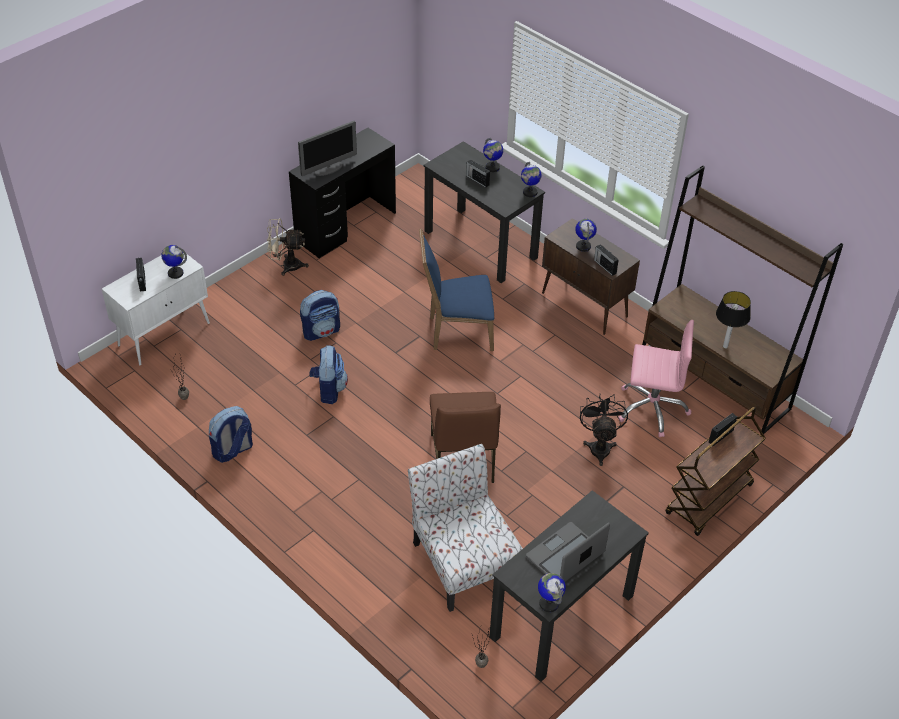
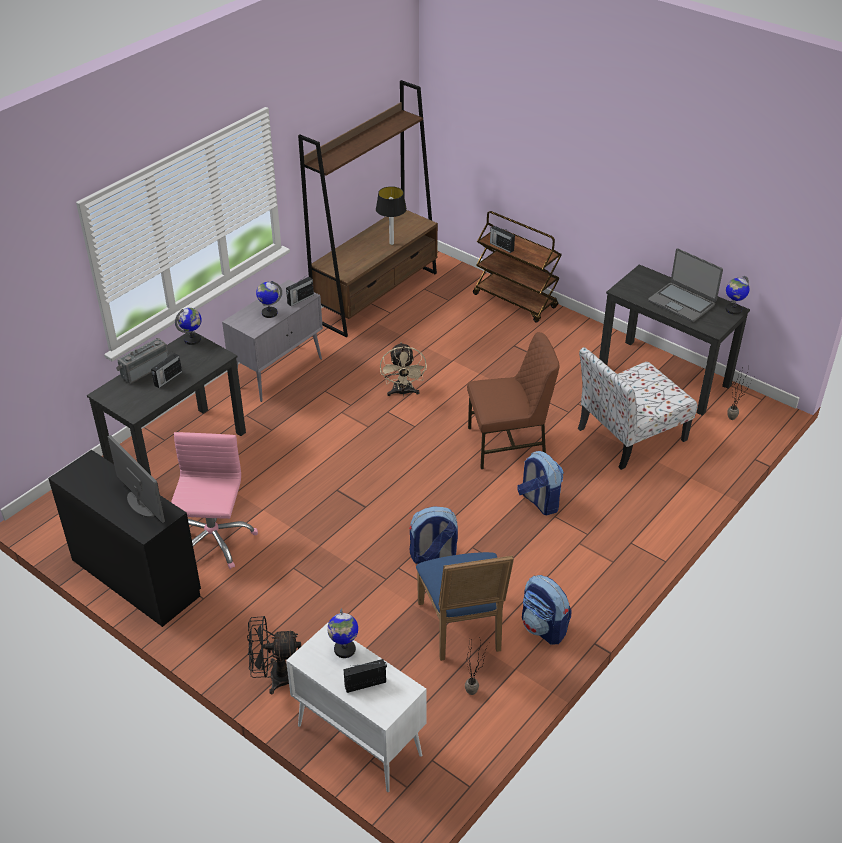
camera: 95 degrees left, 5 degrees down
(286, 266) = (215, 628): beige fan -> beige fan (403, 392)
(321, 331) = (337, 575): backpack -> backpack (539, 501)
(456, 331) = (326, 461): blue chair -> blue chair (463, 630)
(492, 167) = (144, 369): globe -> radio
(585, 305) = (279, 372): brown cabinet -> grey cabinet
(599, 446) = (470, 359): black fan -> black fan (275, 677)
(652, 408) = (416, 330): pink office chair -> pink office chair (213, 540)

